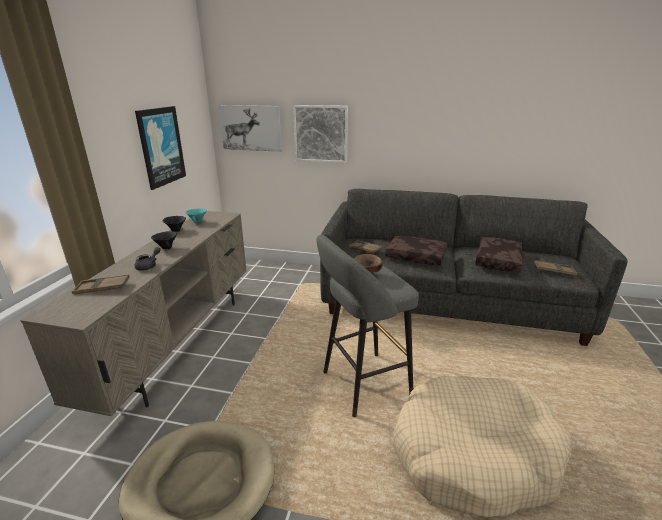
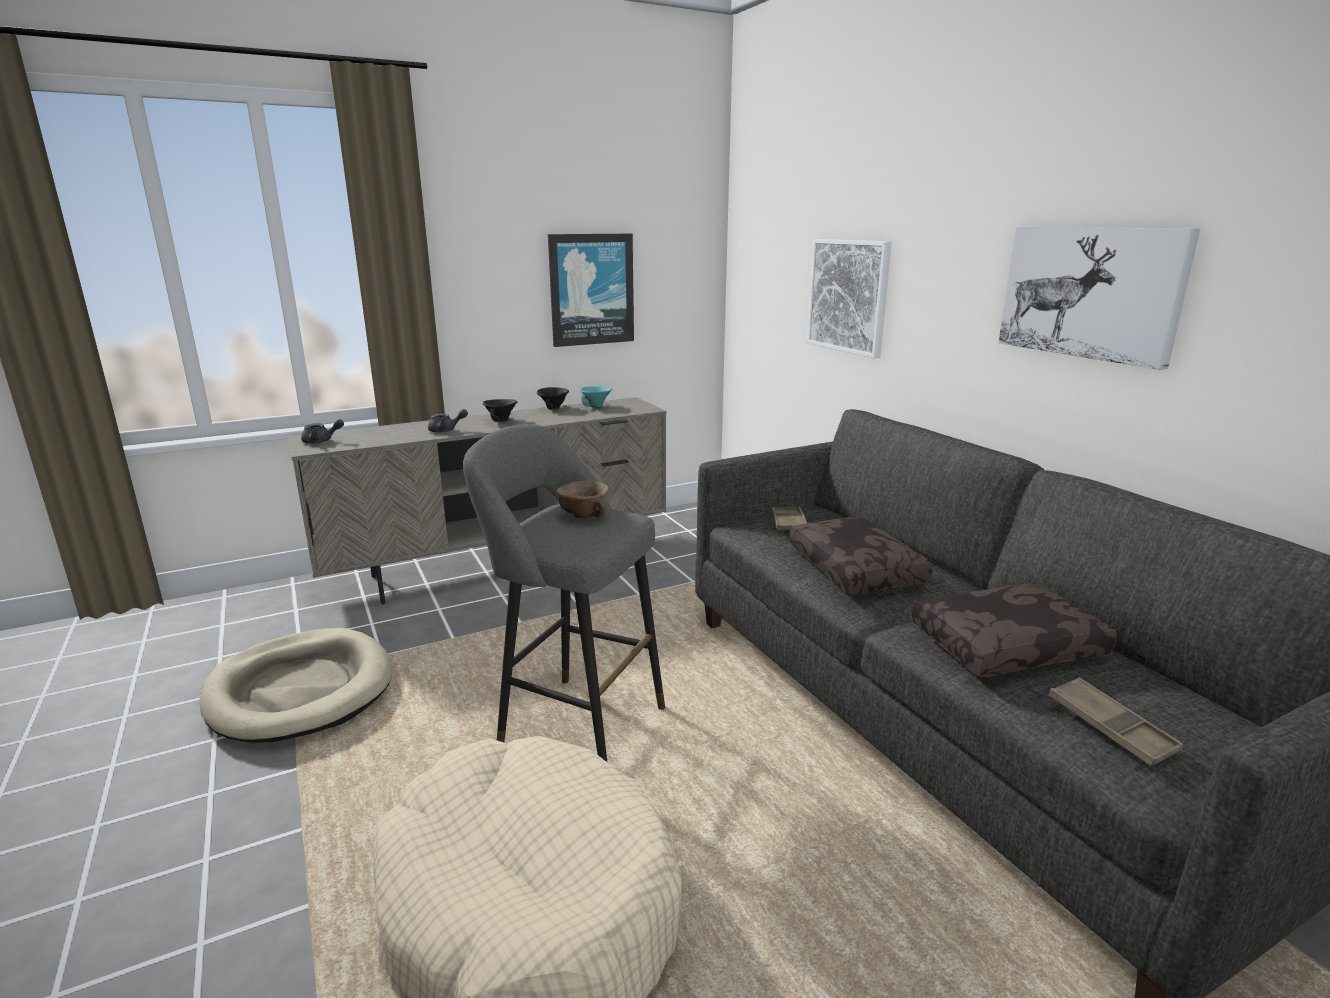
camera: 50 degrees right, 5 degrees down
(72, 310) = (321, 441): none -> grey teapot
(102, 288) = (375, 434): brown tray -> none
(251, 128) = (765, 279): picture -> picture (1090, 292)

